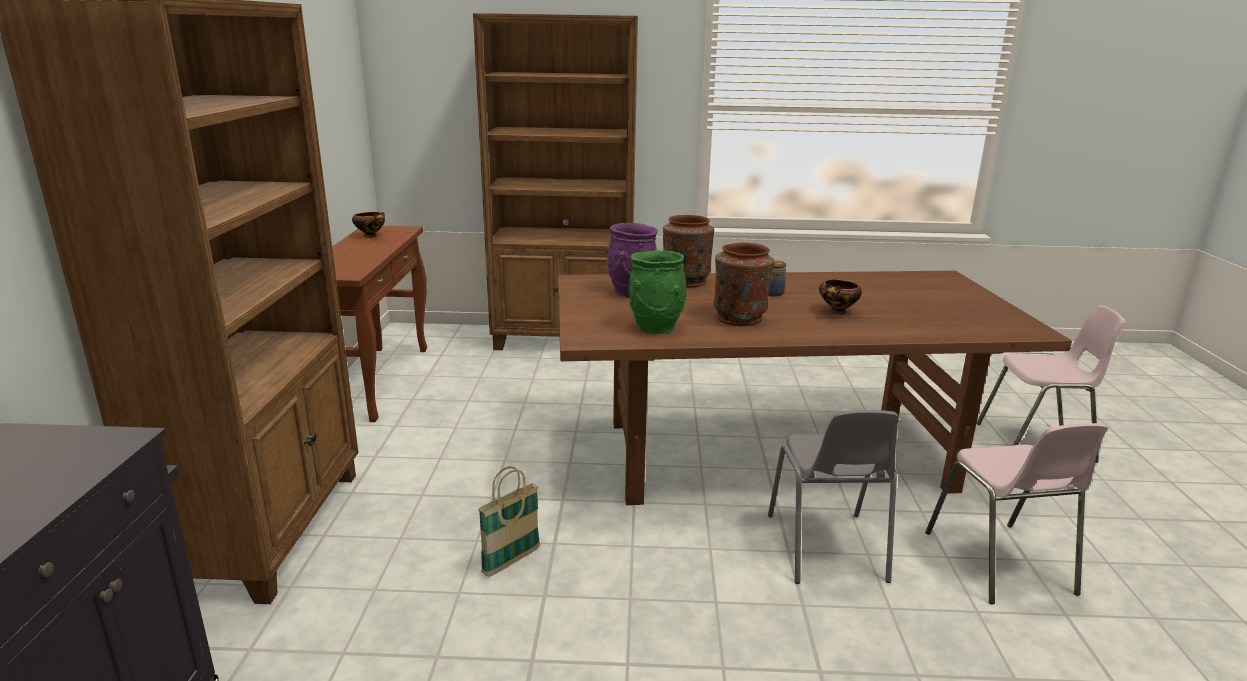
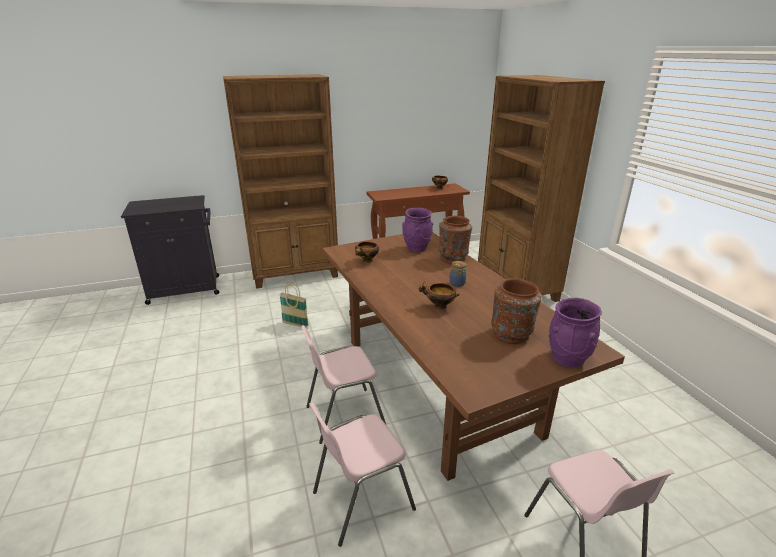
camera: 70 degrees right, 5 degrees up
(656, 327) = (367, 261): green vase -> bowl
(740, 318) = (400, 279): brown vase -> brown vase (512, 334)
(826, 548) = (343, 415): grey chair -> pink chair
(961, 287) = (567, 358): none -> purple vase

